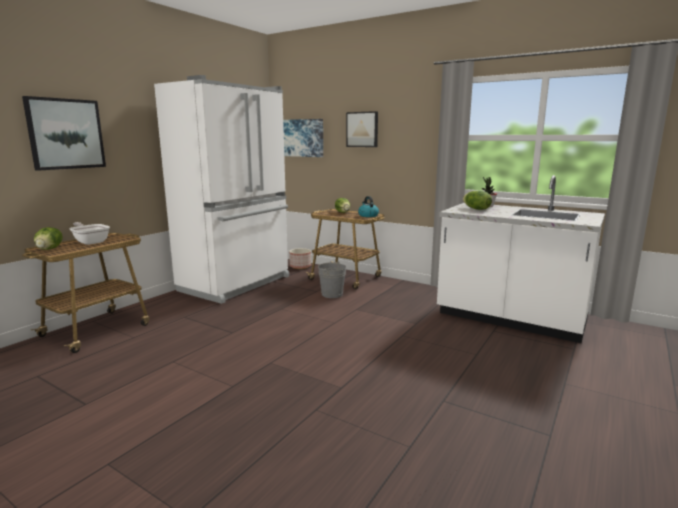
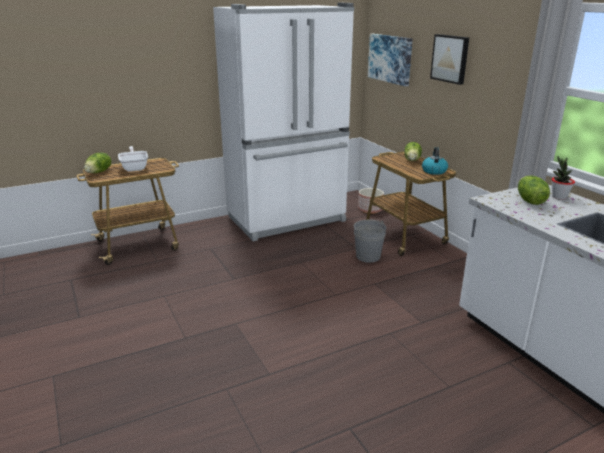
camera: 30 degrees right, 10 degrees up
(65, 134) = (123, 65): picture -> none

